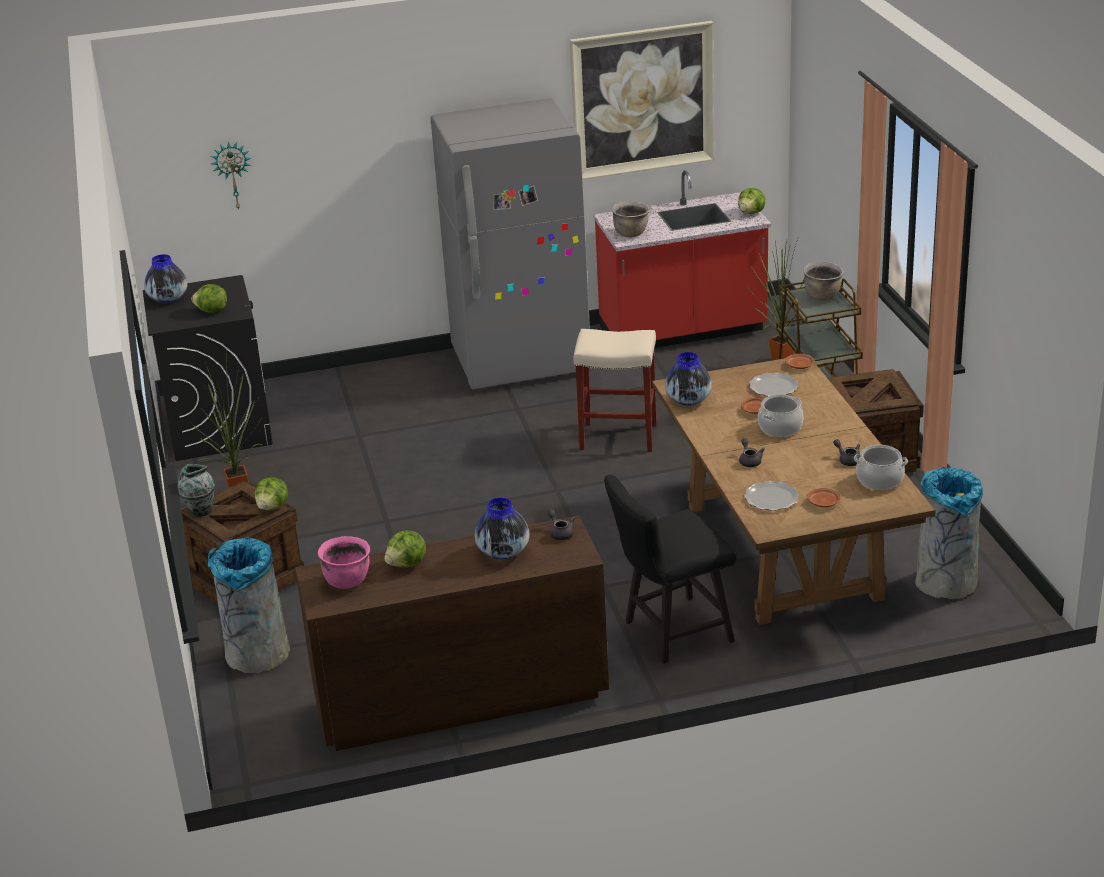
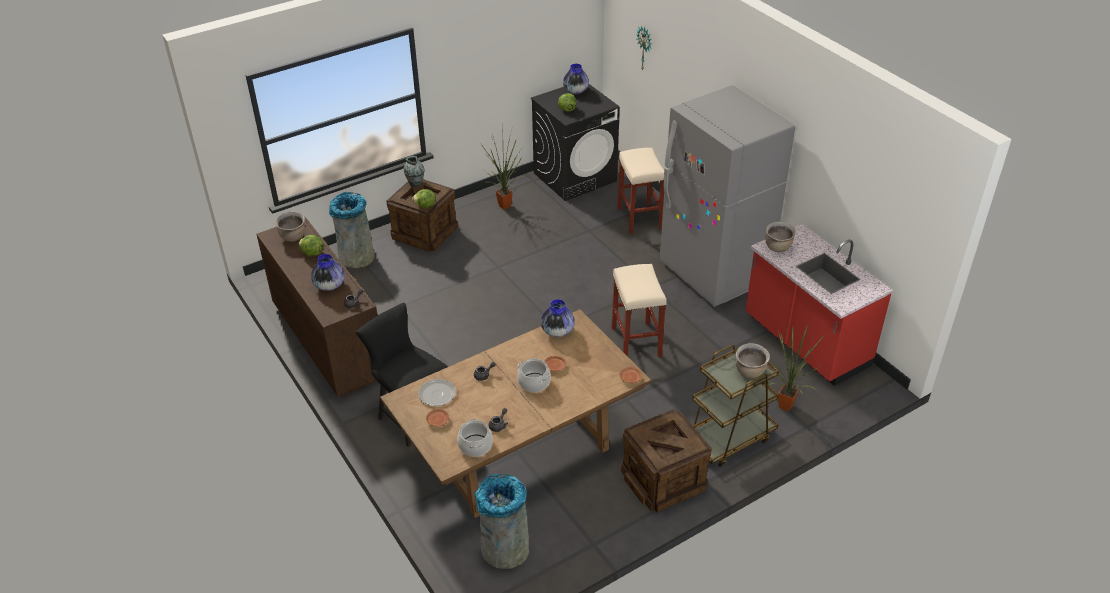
camera: 70 degrees right, 10 degrees up
(347, 581) = (293, 237): pink cooking pot -> brown cooking pot
(363, 394) = (639, 218): none -> beige stool
(642, 100) = (849, 170): picture -> none
(751, 213) = (853, 302): lettuce -> none
(773, 387) = (591, 370): plate -> none

